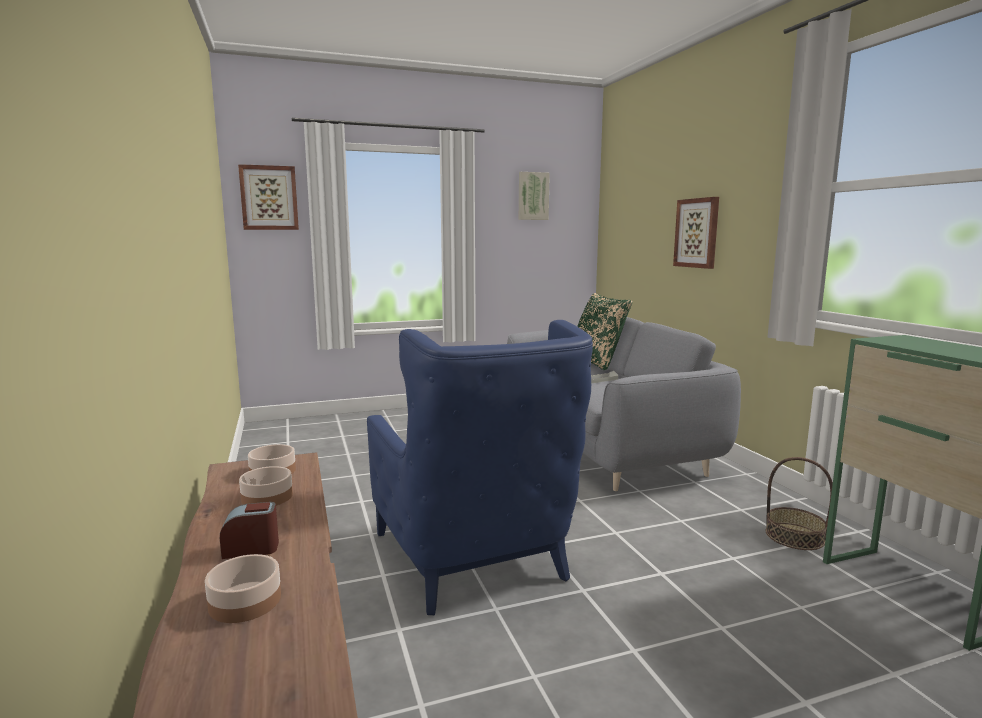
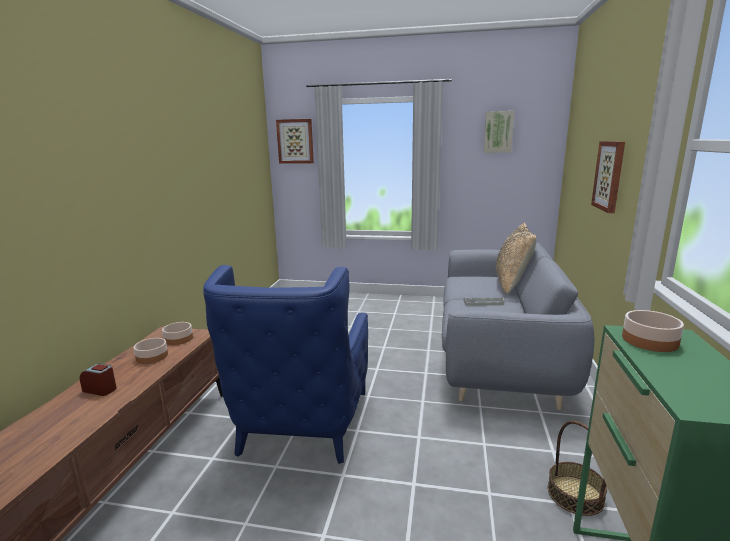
camera: 30 degrees right, 5 degrees up
(244, 601) = (55, 422): bowl -> bowl (648, 340)
(597, 364) = (511, 286): green pillow -> beige pillow

